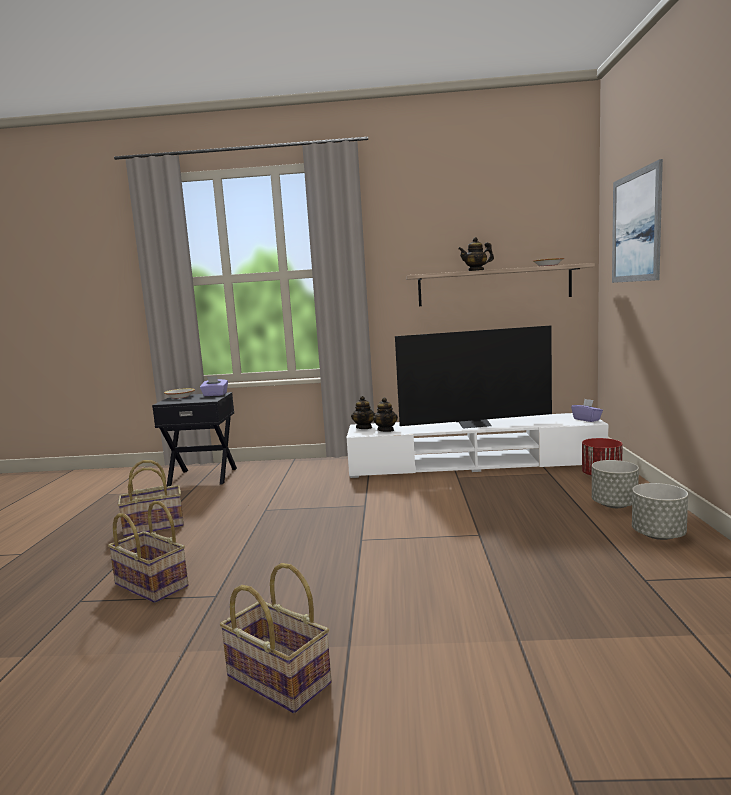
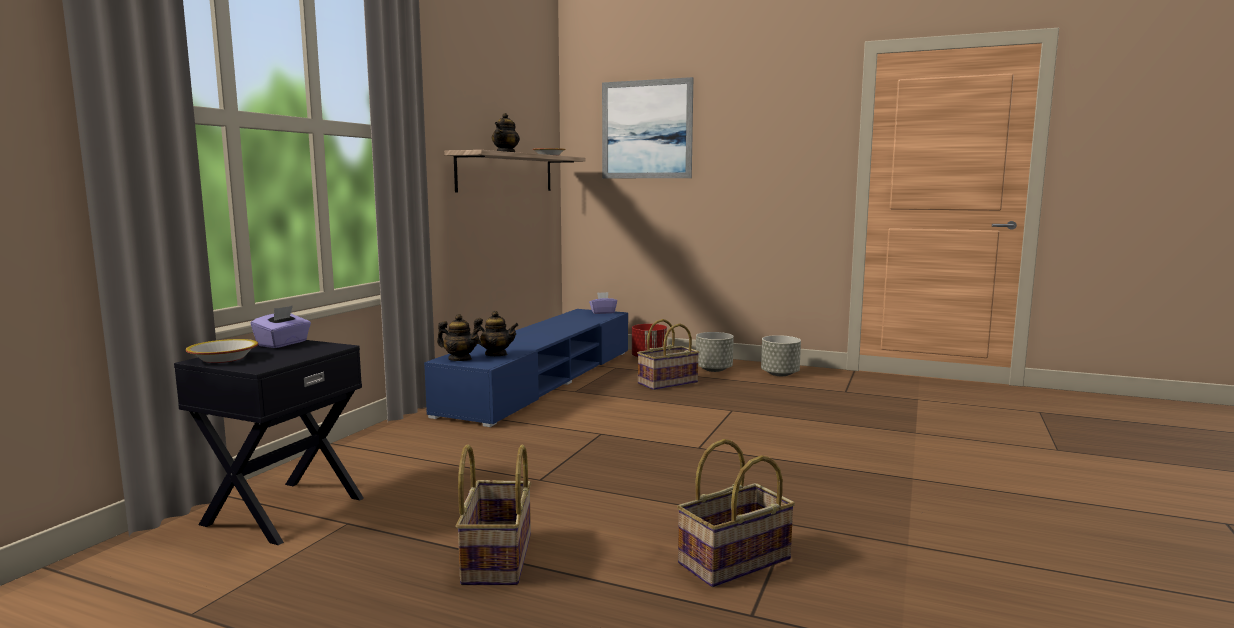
camera: 70 degrees left, 0 degrees up
(276, 680) = (962, 508): basket -> basket (668, 383)
(473, 464) = (544, 380): white tv stand -> blue tv stand
(475, 425) = (549, 332): television -> none

